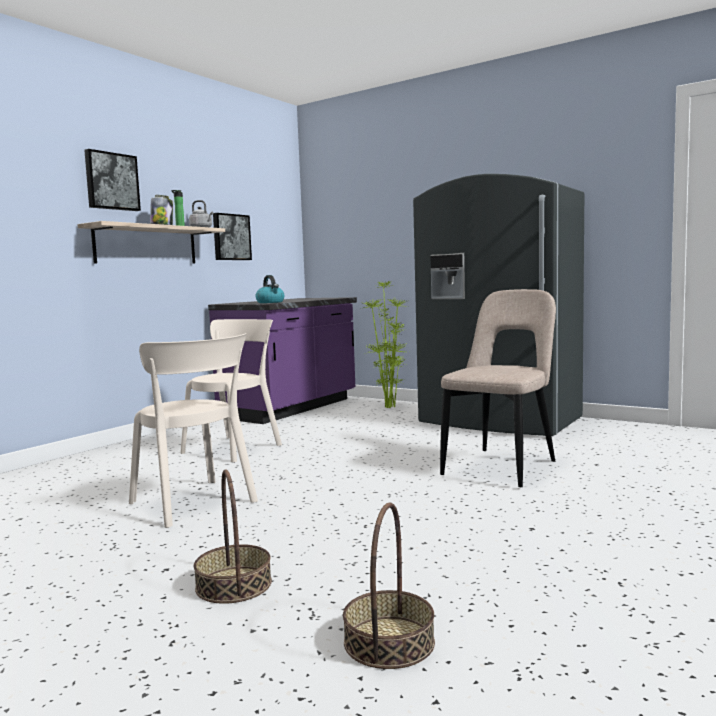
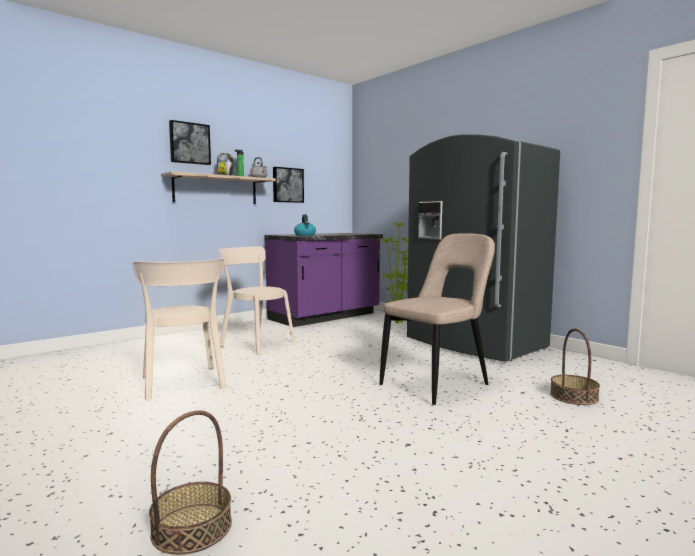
camera: 15 degrees right, 0 degrees up
(233, 585) = (139, 454): basket -> basket (573, 396)
(235, 448) = (255, 343): beige chair -> beige chair turned 105 degrees counterclockwise

